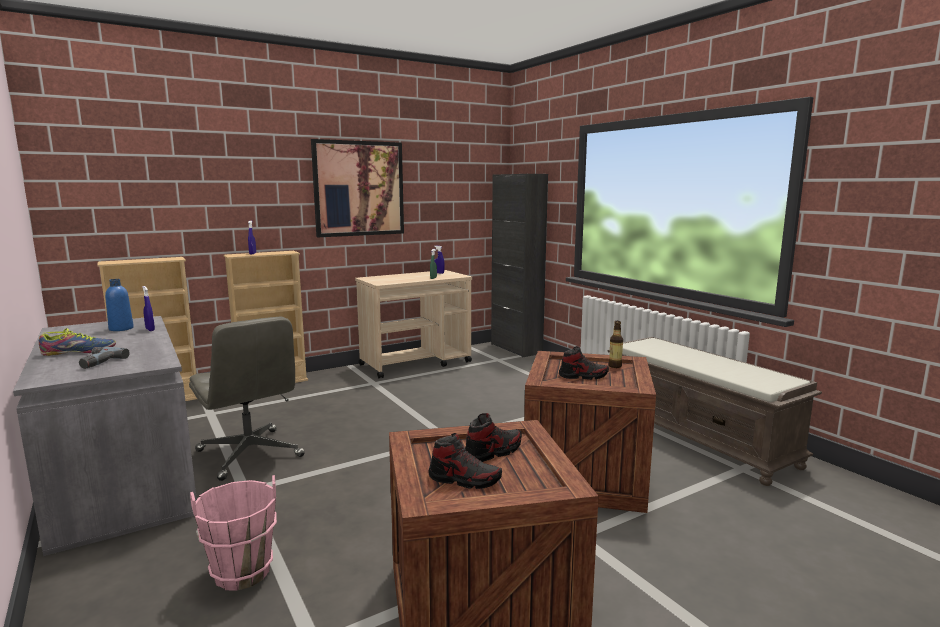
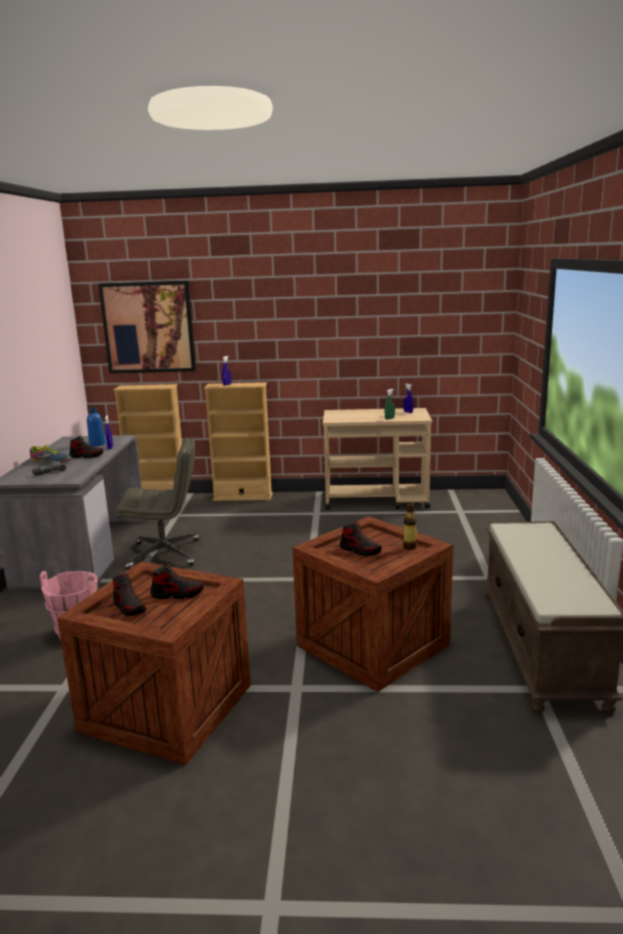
camera: 35 degrees right, 5 degrees up
(130, 340) = (86, 456): none -> shoe
(250, 454) = (165, 554): grey office chair -> grey office chair turned 90 degrees counterclockwise
(359, 188) = (332, 324): picture -> picture (148, 327)
(516, 348) = (497, 502): black cabinet -> none

